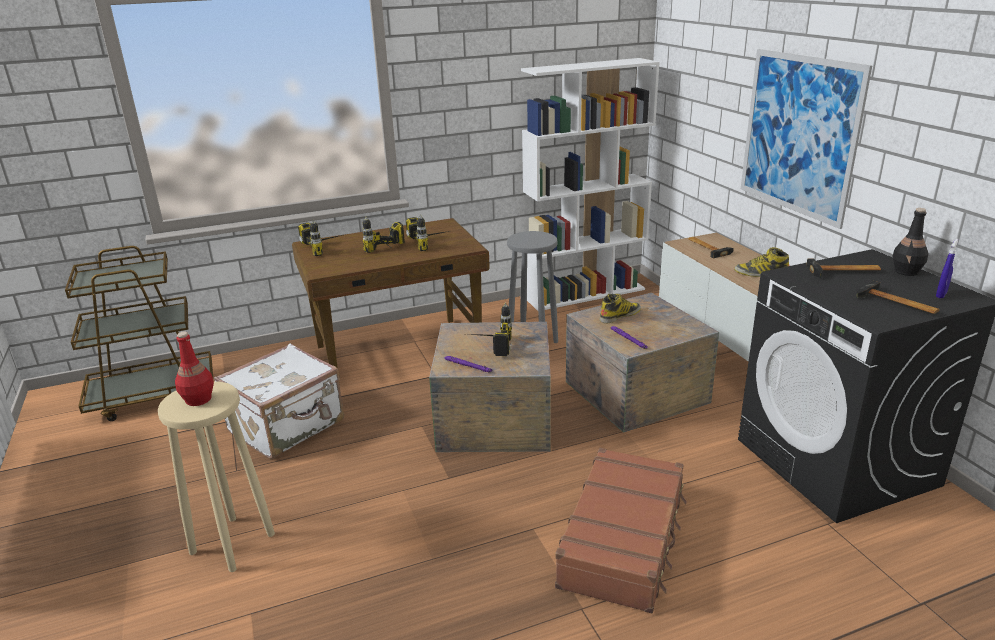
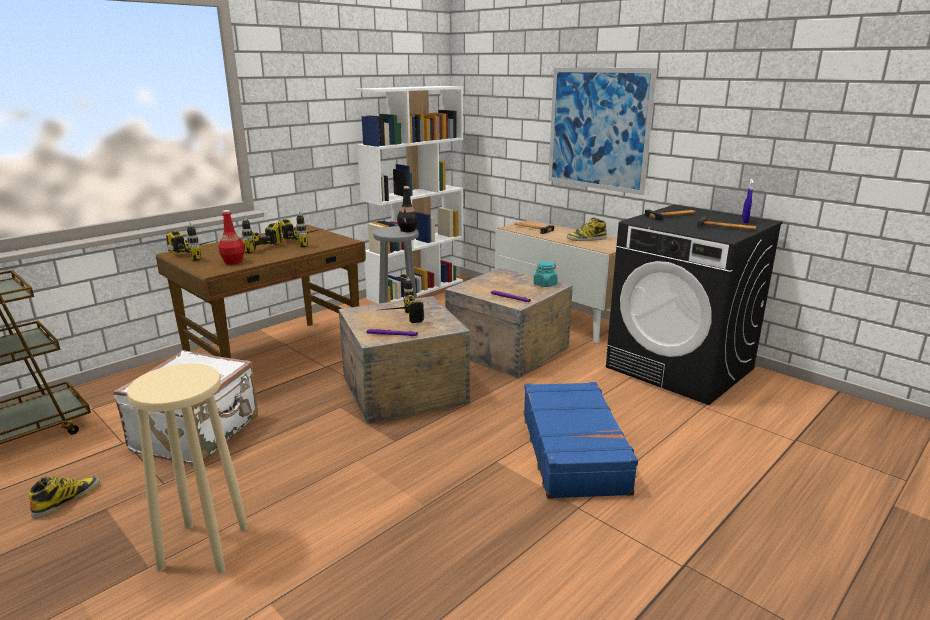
camera: 25 degrees left, 5 degrees down
(198, 399) = (173, 380): red bottle -> red bottle (233, 262)
(620, 315) = (489, 284): boot -> boot (67, 499)
(624, 539) = (574, 451): brown suitcase -> blue suitcase
(685, 326) = (545, 284): none -> turquoise jar
(907, 271) = (709, 213): black bottle -> black bottle (408, 230)

